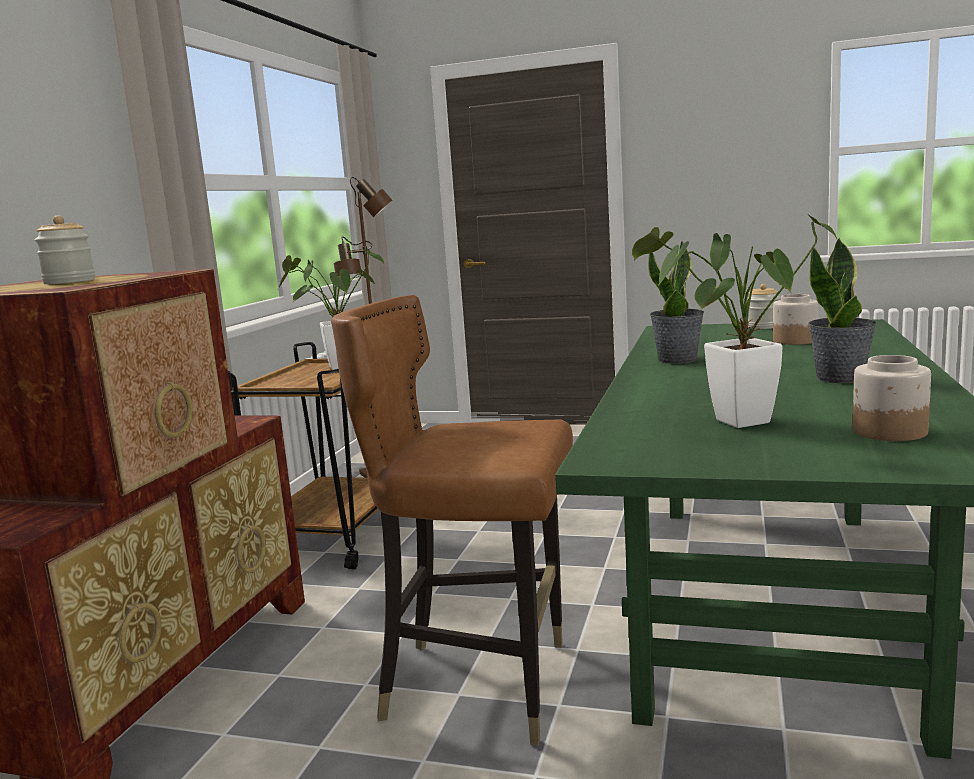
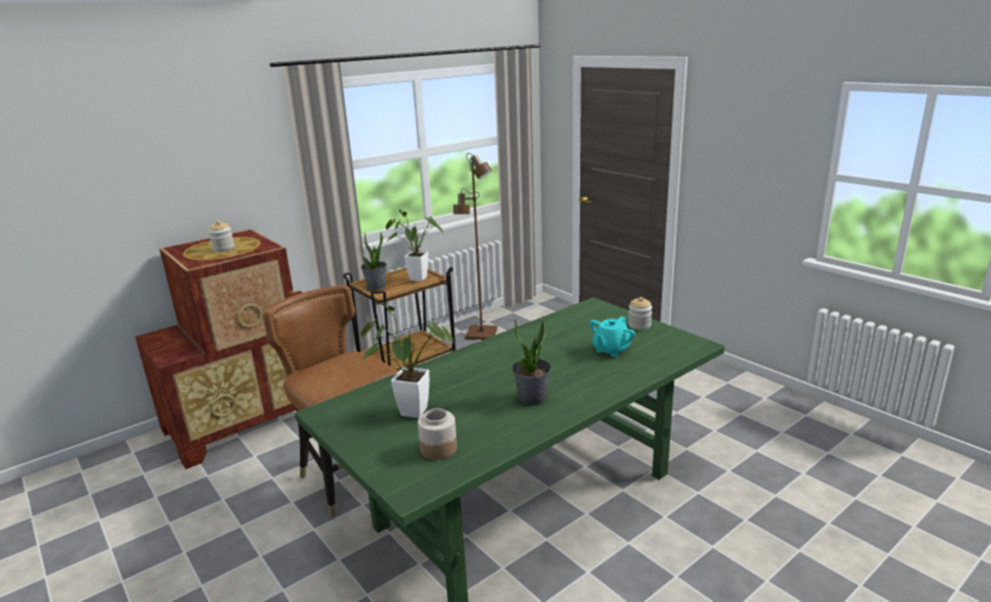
camera: 35 degrees right, 10 degrees up
(678, 360) = (516, 344): potted plant -> potted plant (376, 287)
(794, 341) = (611, 350): jar -> turquoise teapot

